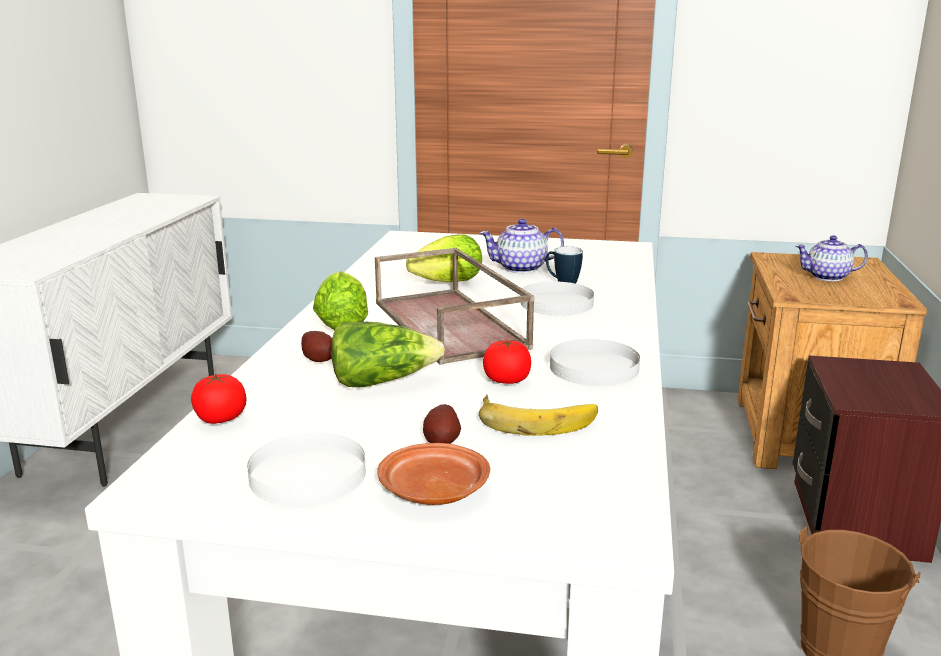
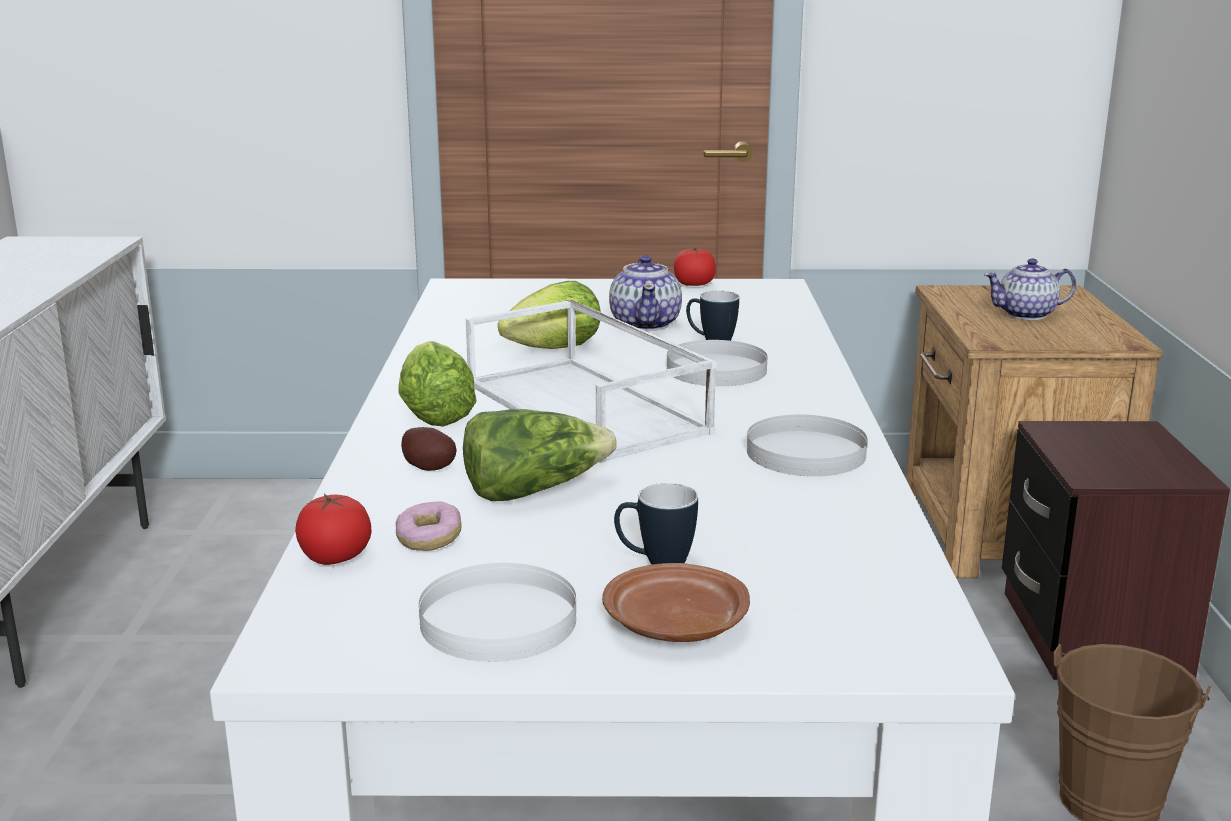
camera: 10 degrees left, 0 degrees up
(291, 411) = (429, 540): none -> donut
(442, 441) = (655, 563): potato -> mug
(452, 325) = (589, 408): brown tray -> white tray
(506, 380) = (700, 477): tomato -> tomato (694, 284)
(522, 268) = (646, 324): teapot -> teapot turned 75 degrees counterclockwise
(536, 419) = (763, 524): banana -> none

